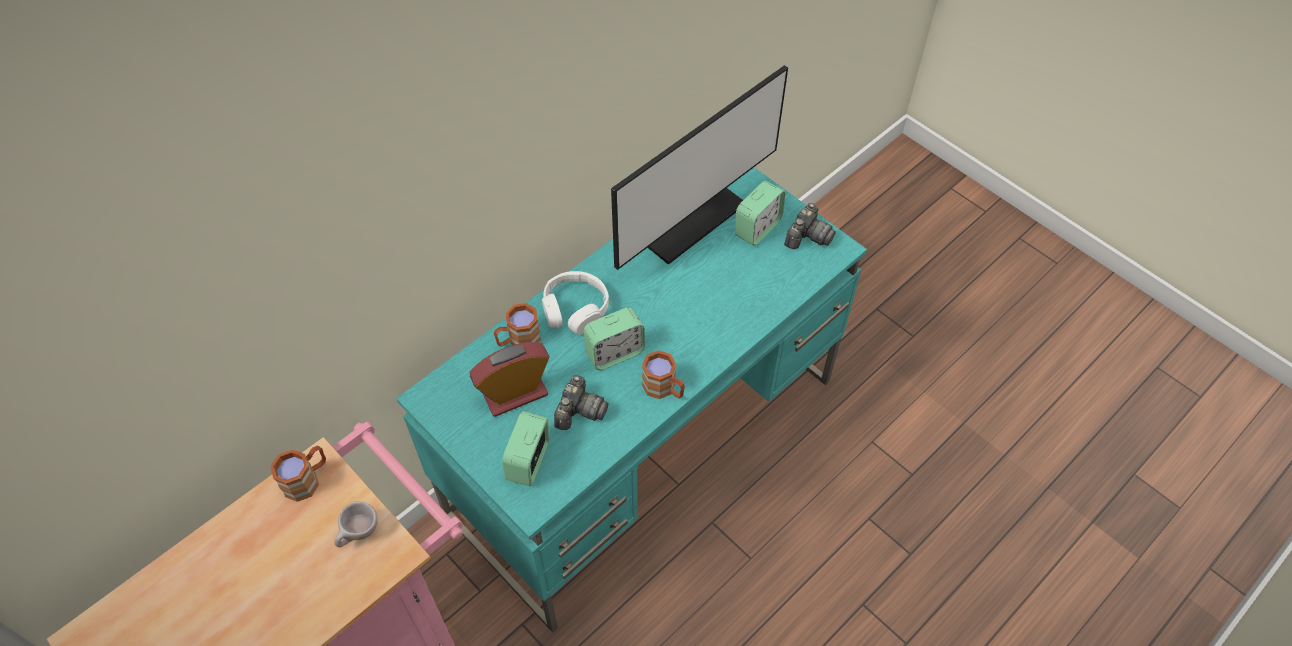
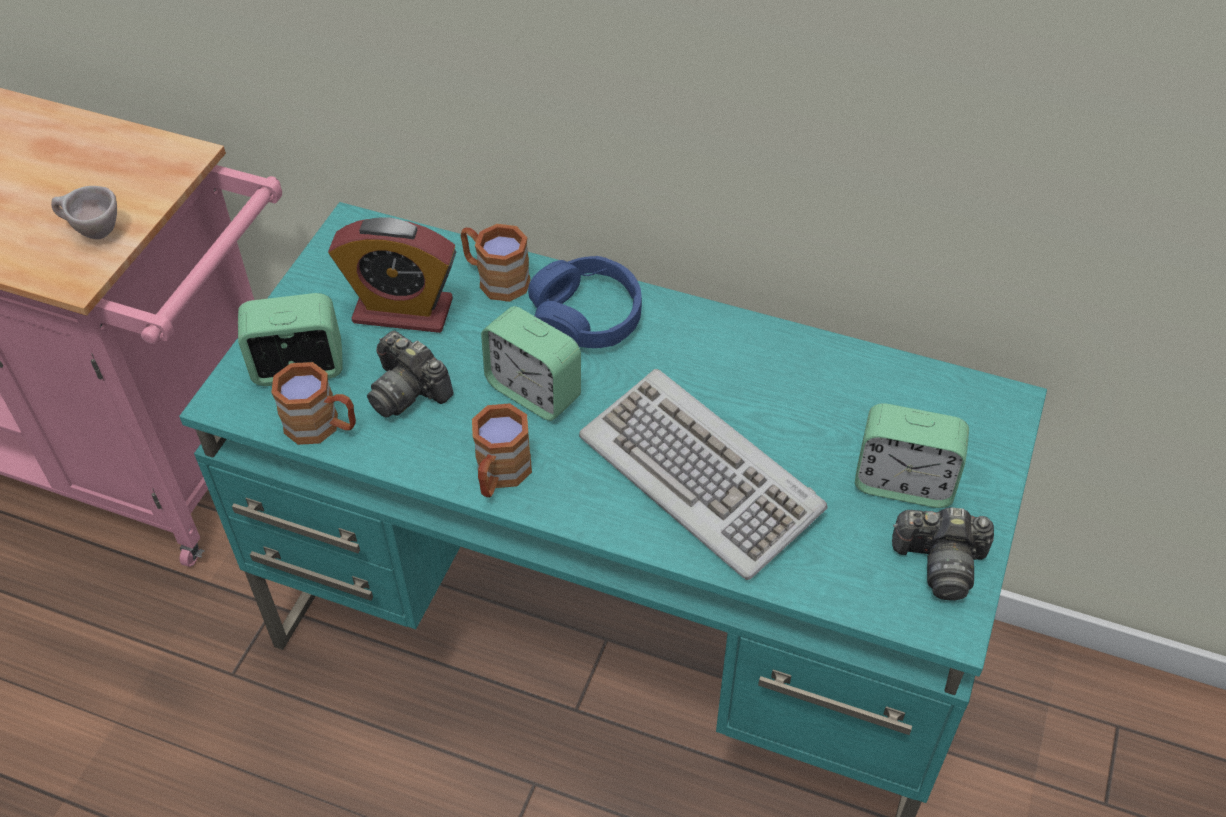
camera: 65 degrees right, 5 degrees down
(307, 479) = (156, 157): brown mug -> brown mug (322, 426)
(515, 394) = (403, 311): alarm clock -> alarm clock turned 150 degrees clockwise
(575, 309) = (586, 317): white headphones -> blue headphones
(579, 411) = (408, 391): camera -> camera turned 45 degrees clockwise
(689, 220) = (852, 386): monitor -> none
(711, 303) = (702, 475): none -> keyboard

